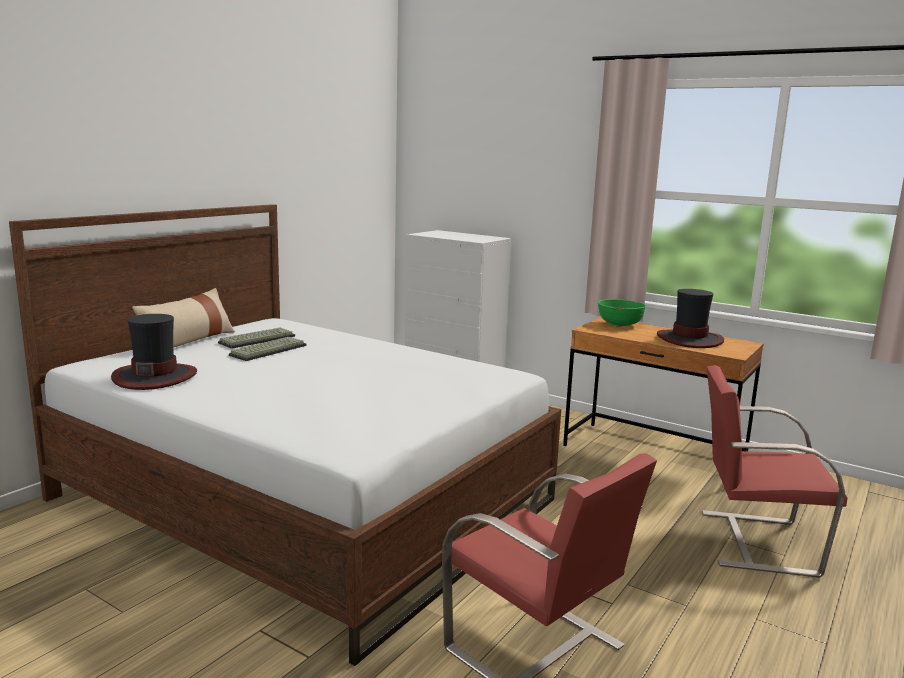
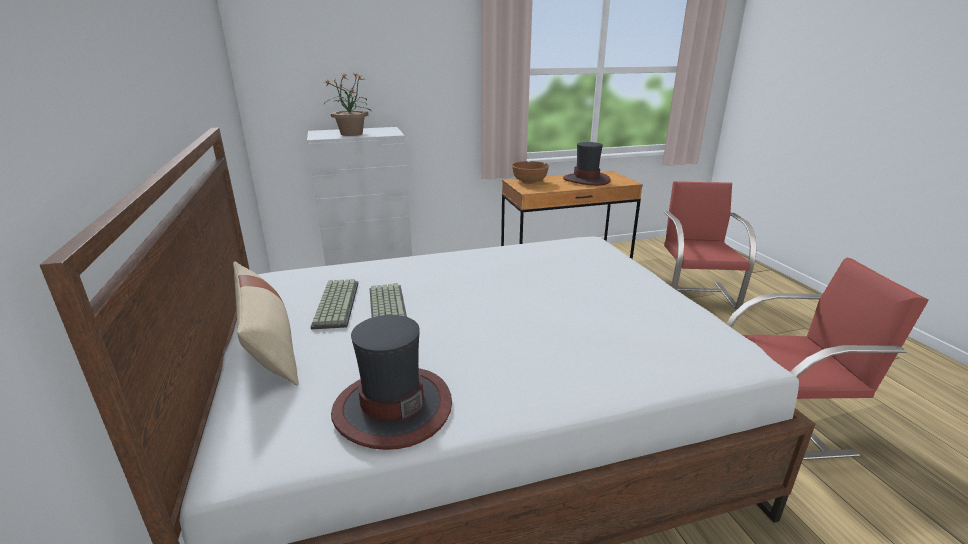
camera: 50 degrees left, 10 degrees up
(451, 236) = (351, 134): none -> potted plant
(619, 324) = (529, 181): green bowl -> brown bowl
(754, 541) = (694, 294): red chair -> red chair turned 135 degrees clockwise

